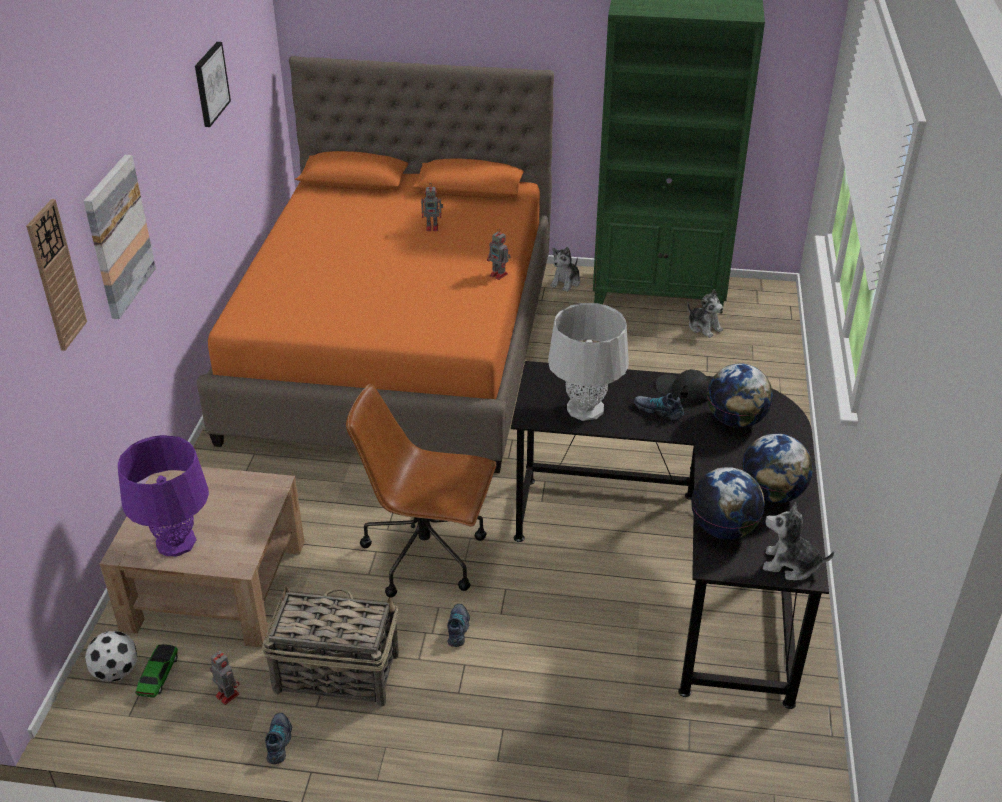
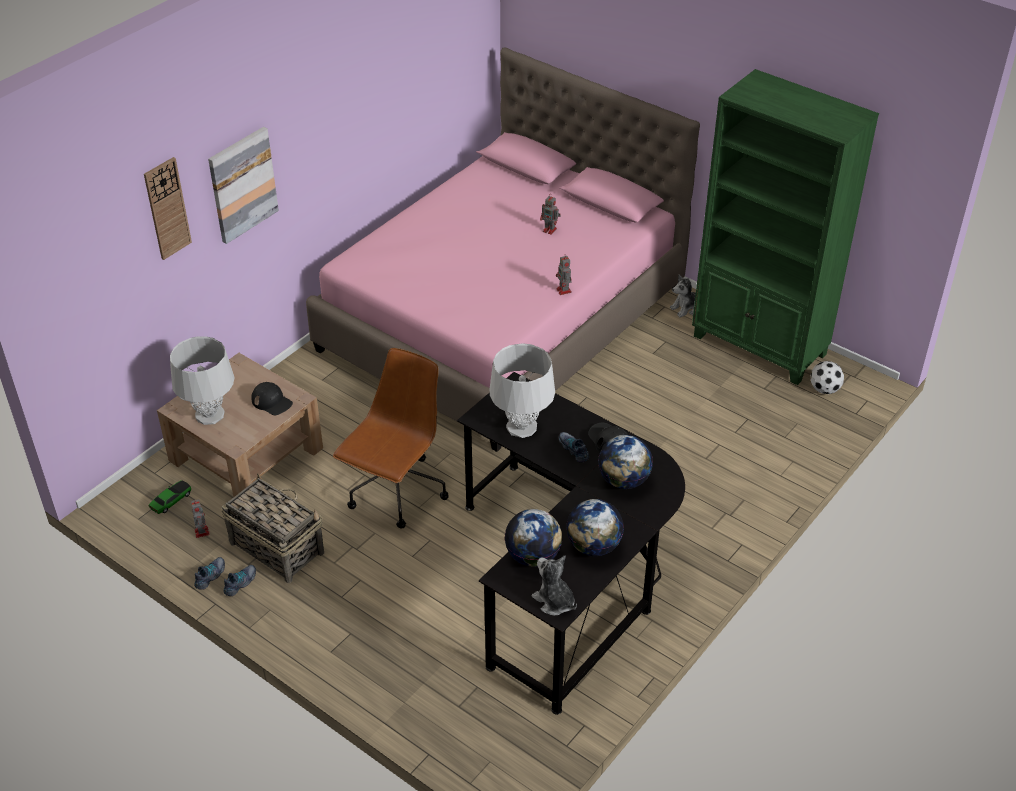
camera: 30 degrees right, 5 degrees up
(115, 671) = (149, 487): football -> football (824, 389)
(176, 542) = (210, 414): purple table lamp -> grey table lamp
(210, 84) = (387, 71): picture -> none
(244, 500) = (272, 402): none -> black cap
(396, 347) = (503, 319): orange bed -> pink bed
(427, 555) = (396, 492): brown office chair -> brown office chair turned 75 degrees clockwise
(458, 628) = (376, 553): shoe -> shoe (240, 583)
(704, 327) = (769, 392): plush toy -> none

